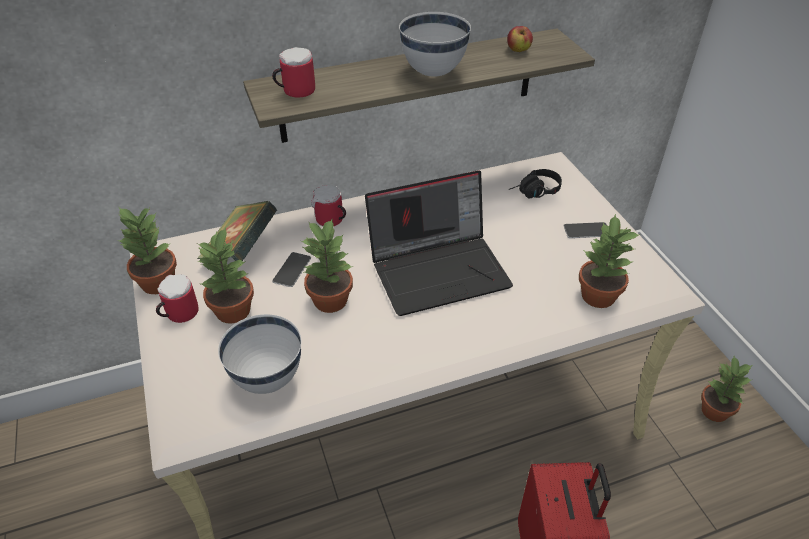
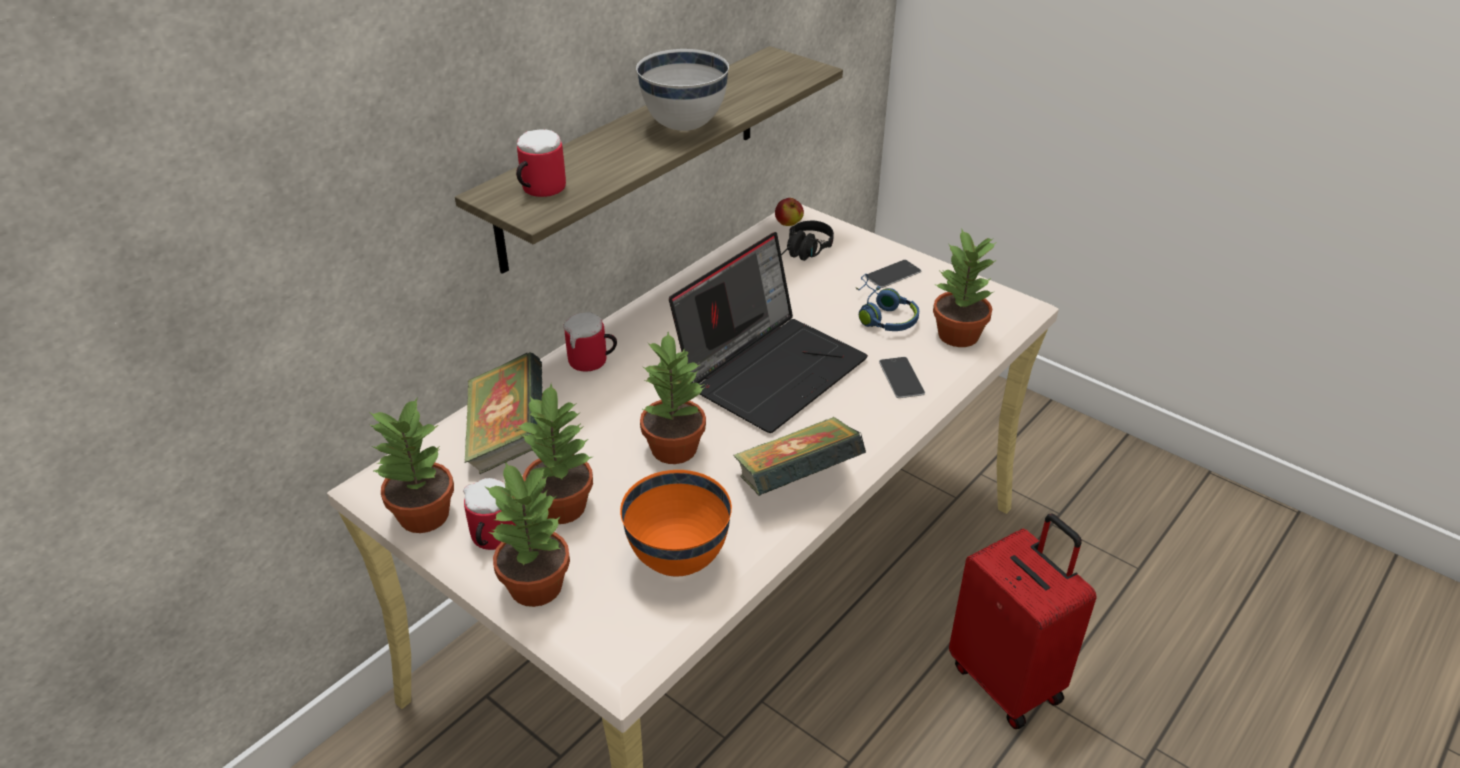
camera: 30 degrees left, 5 degrees down
(267, 380) = (678, 561): white bowl -> orange bowl
(292, 269) = (593, 433): phone -> phone (901, 377)
(387, 359) = (796, 483): none -> book
(518, 50) = (753, 79): apple -> apple (788, 224)
(551, 259) = (882, 315): none -> blue headphones
(715, 410) = (1060, 451): potted plant -> potted plant (537, 585)

